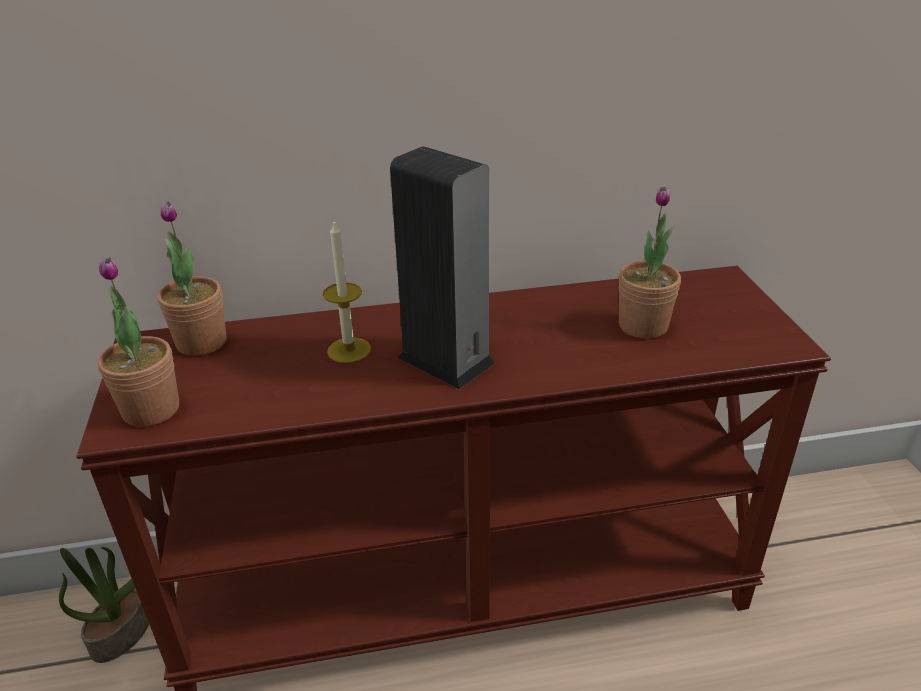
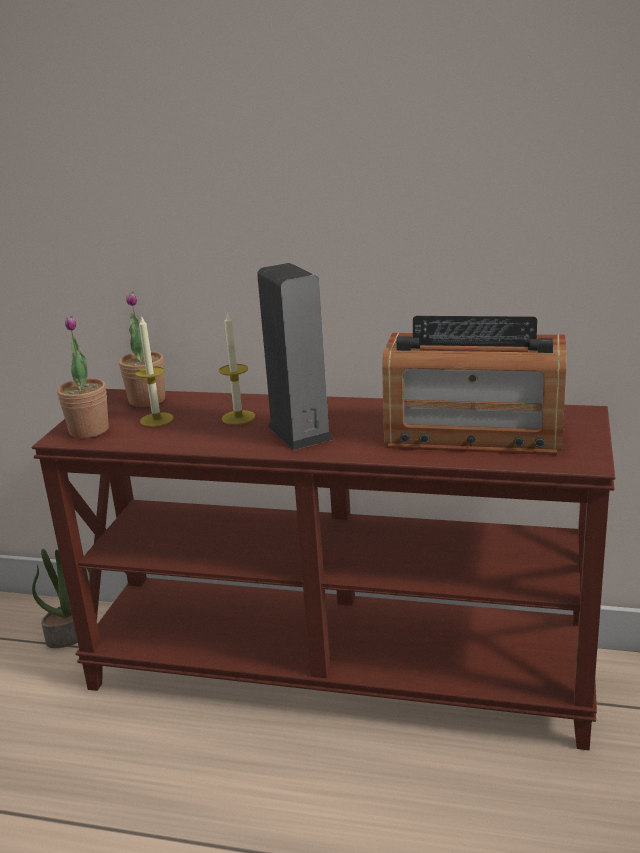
camera: 25 degrees right, 10 degrees down
(239, 373) = (156, 419): none -> candle
(643, 326) = (473, 434): potted plant -> radio

